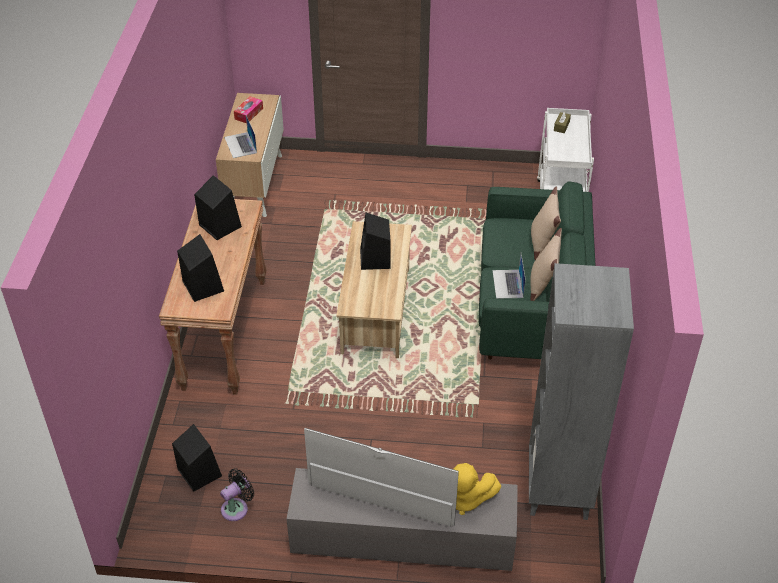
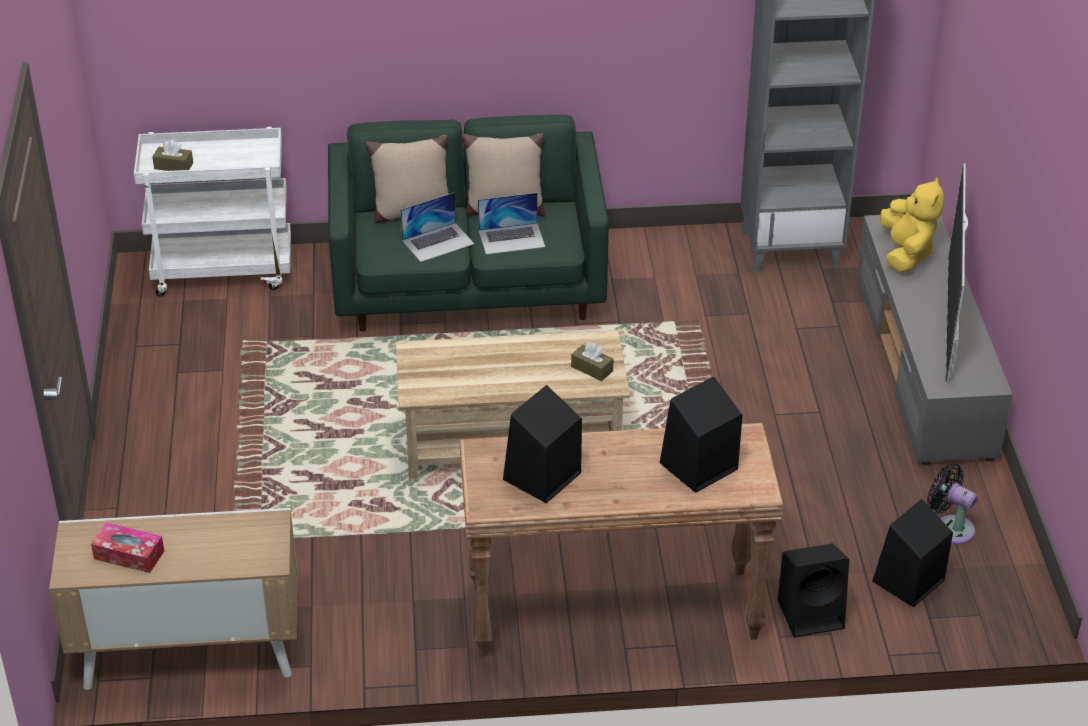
camera: 100 degrees left, 5 degrees down
(240, 145) = (238, 546): laptop -> laptop (438, 242)
(365, 302) = (592, 369): none -> brown tissue box
(375, 259) = (491, 369): black speaker -> black speaker (812, 613)

